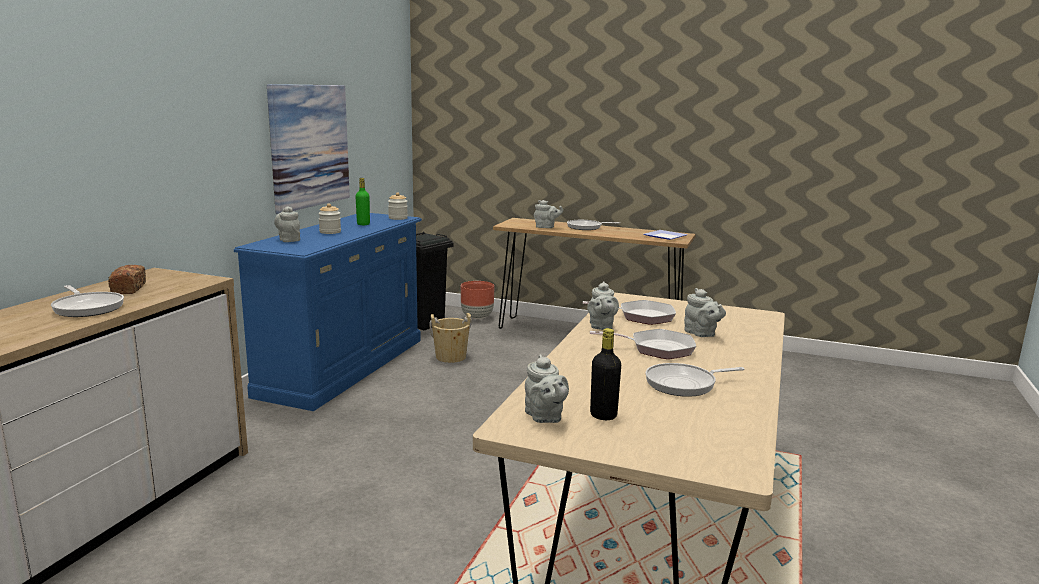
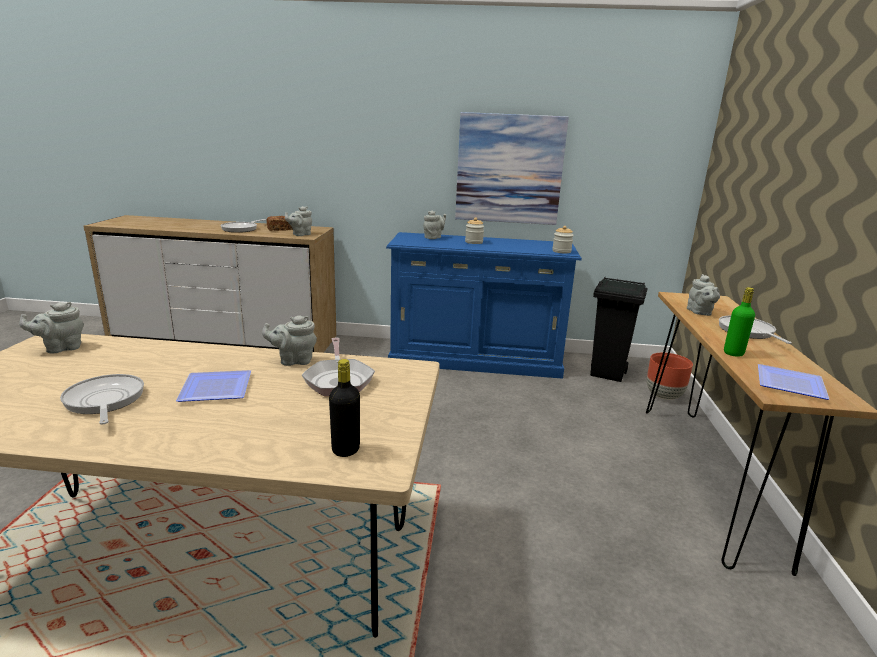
camera: 75 degrees right, 5 degrees up
(363, 224) = (517, 246): green bottle -> green bottle (733, 353)
(451, 357) = (537, 398): beige bucket -> none
(603, 415) = (49, 367): black bottle -> black bottle (345, 450)
(656, 349) = (219, 388): frying pan -> plate
(701, 334) = (274, 414): grey teapot -> grey teapot (300, 234)

